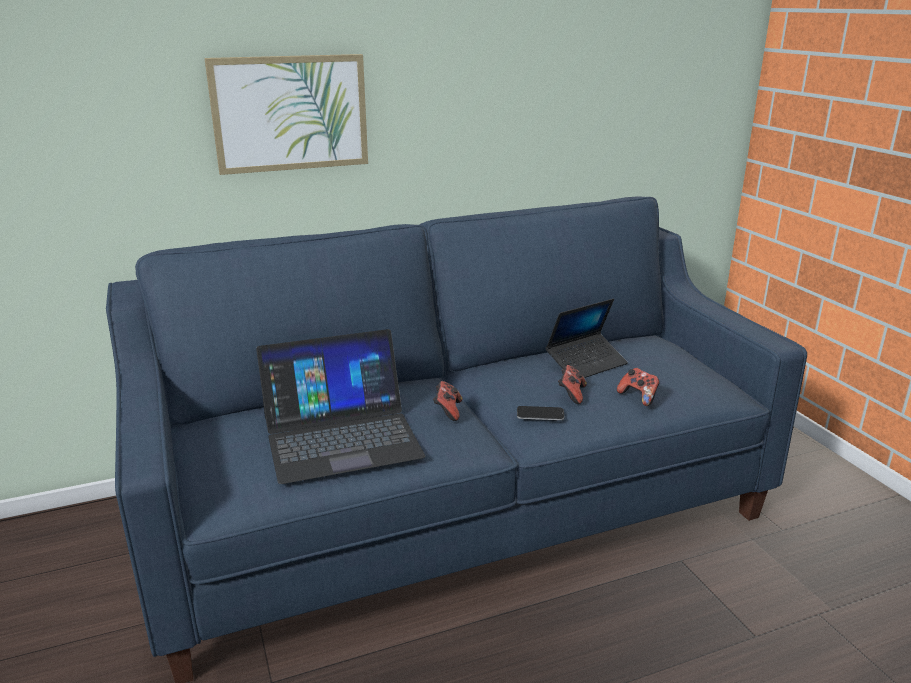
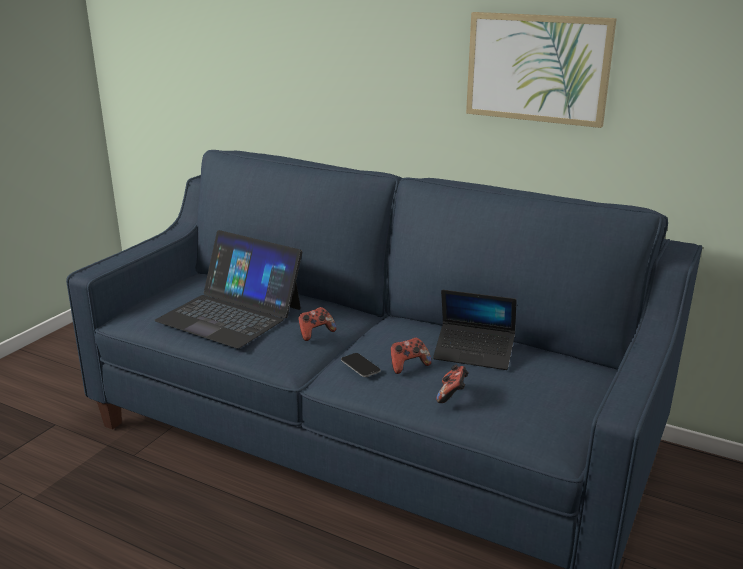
camera: 50 degrees right, 0 degrees up
(290, 113) = (351, 64): picture -> picture (537, 68)

